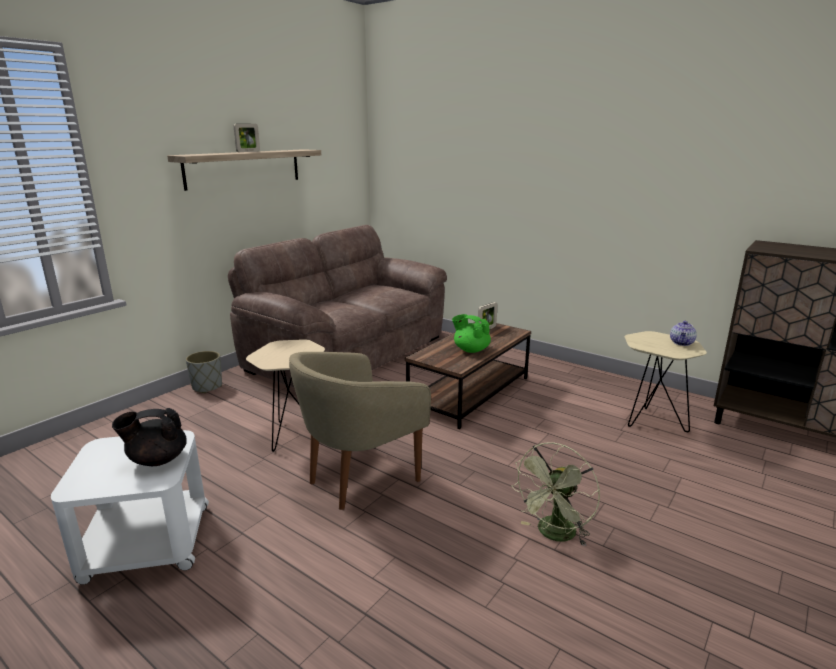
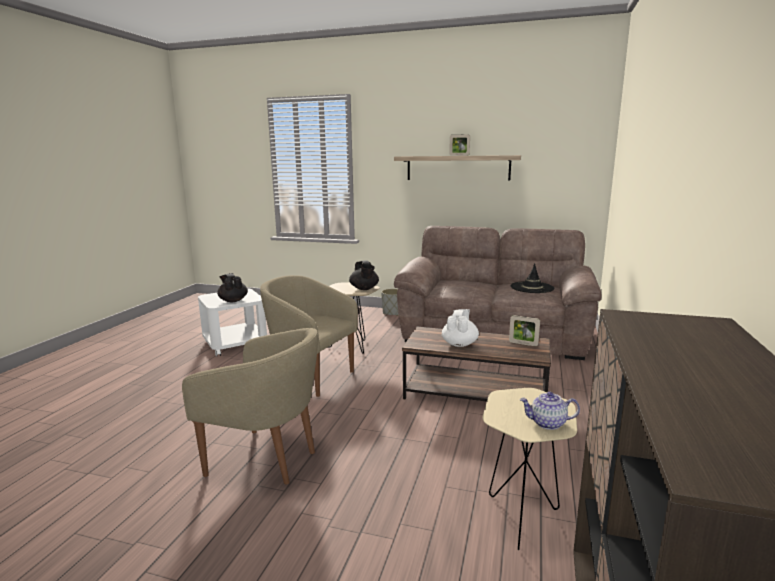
camera: 70 degrees right, 5 degrees down
(302, 347) = (364, 289): none -> black teapot
(380, 289) = (532, 287): none -> black hat
(471, 350) = (459, 344): green teapot -> white teapot
(554, 535) = (266, 459): green fan -> beige armchair

